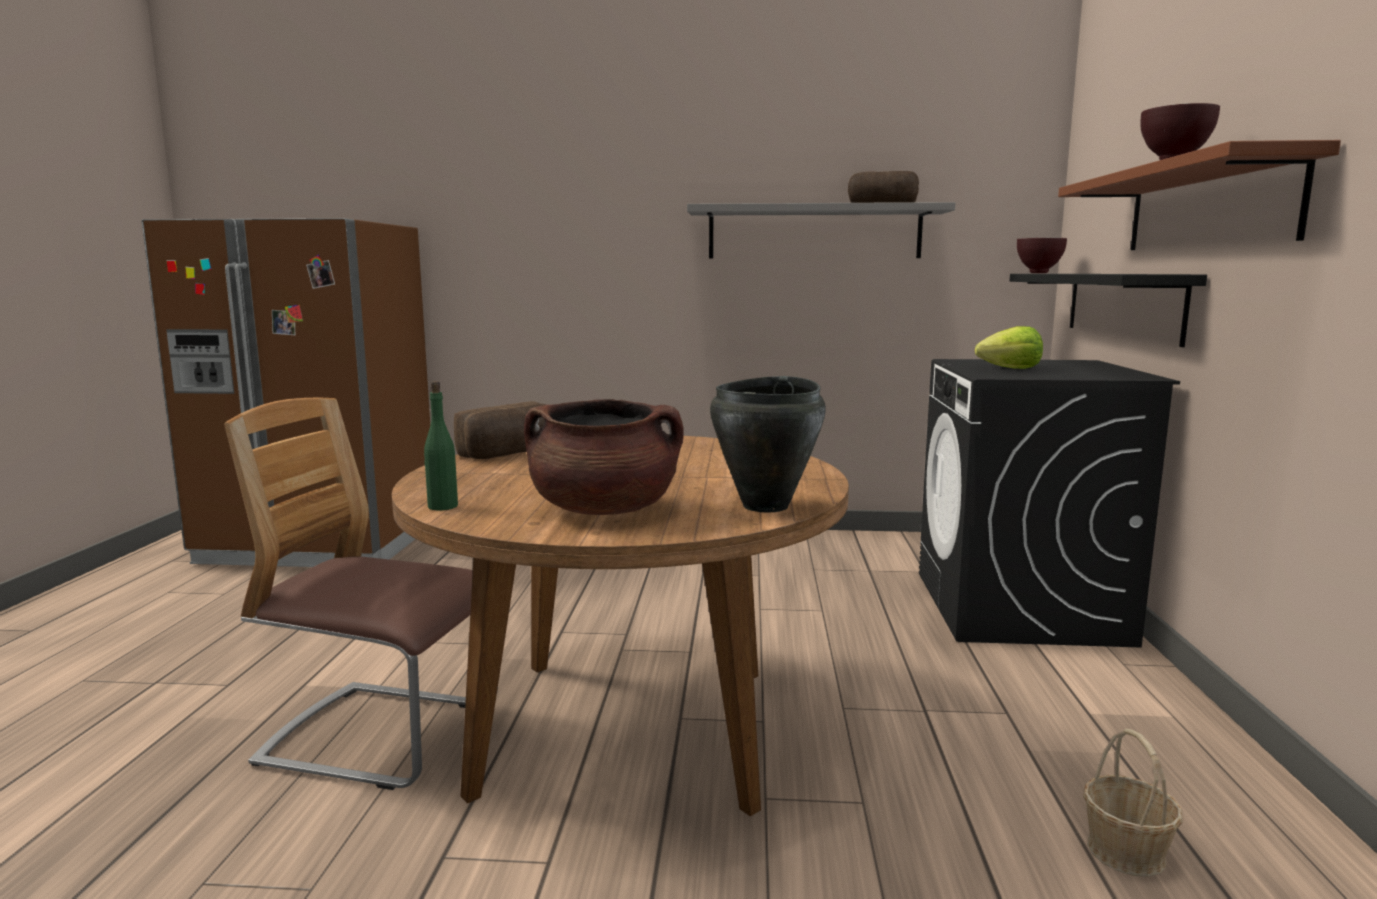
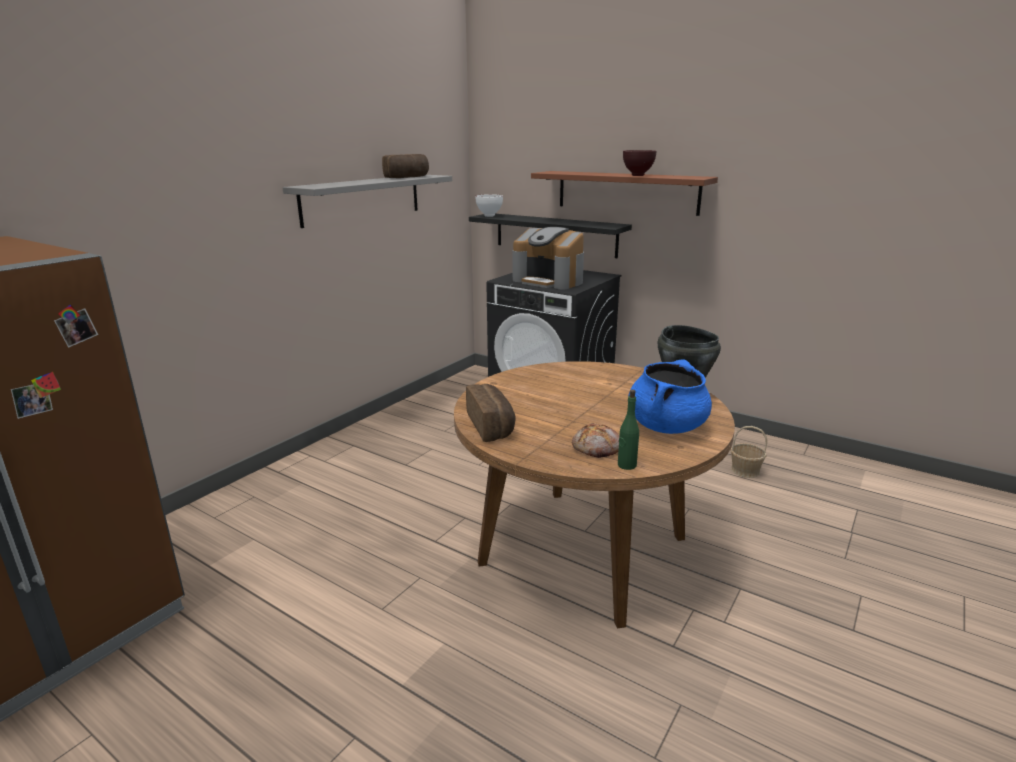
camera: 60 degrees left, 10 degrees up
(381, 735) = (520, 651): chair -> none
(484, 491) = (597, 449): none -> bread
(605, 510) = (666, 426): brown cooking pot -> blue cooking pot
(1011, 368) = (549, 281): lettuce -> coffee machine
(1038, 273) = (489, 216): brown bowl -> white bowl

